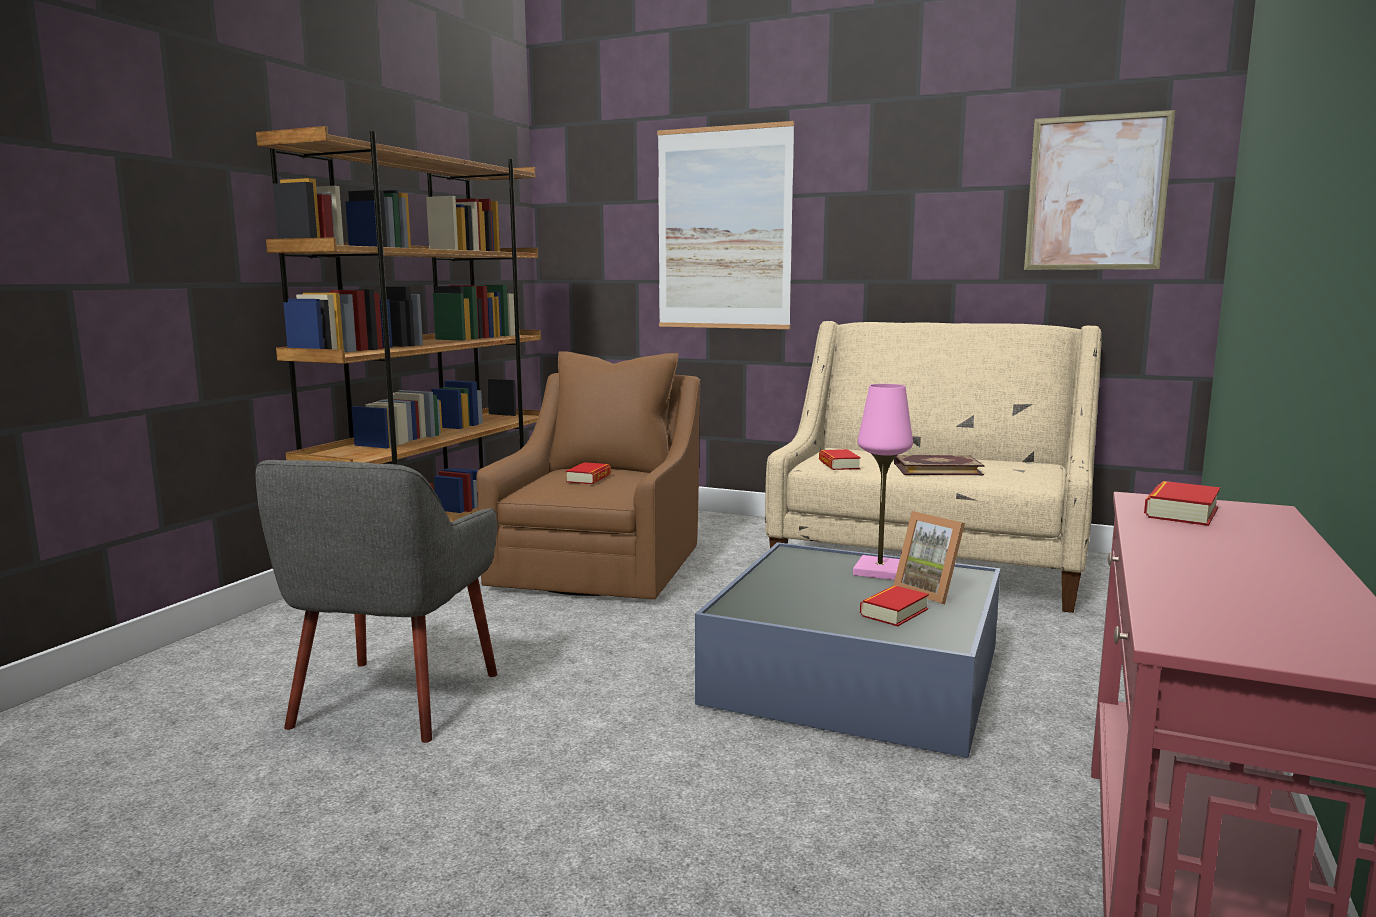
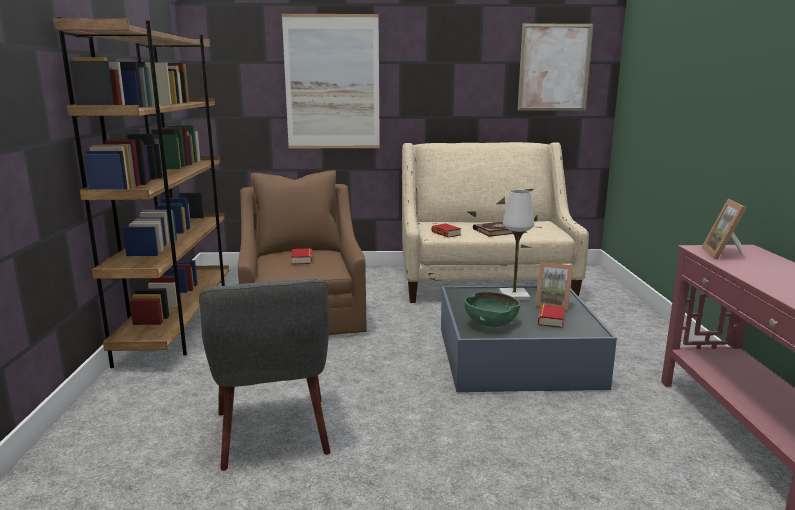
camera: 25 degrees left, 5 degrees up
(781, 602) = (490, 324): none -> green bowl
(880, 571) = (514, 296): pink table lamp -> white table lamp
(1181, 512) = (724, 254): book -> picture frame

